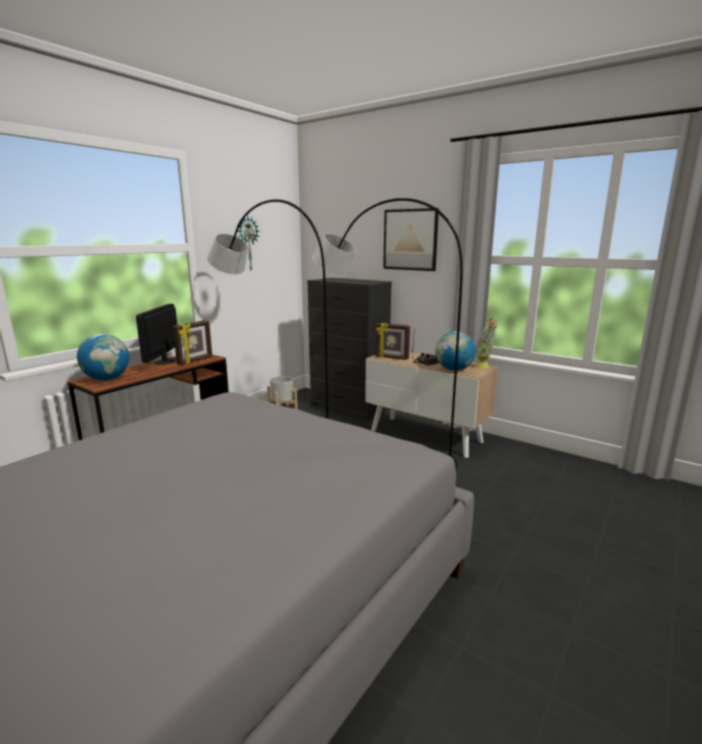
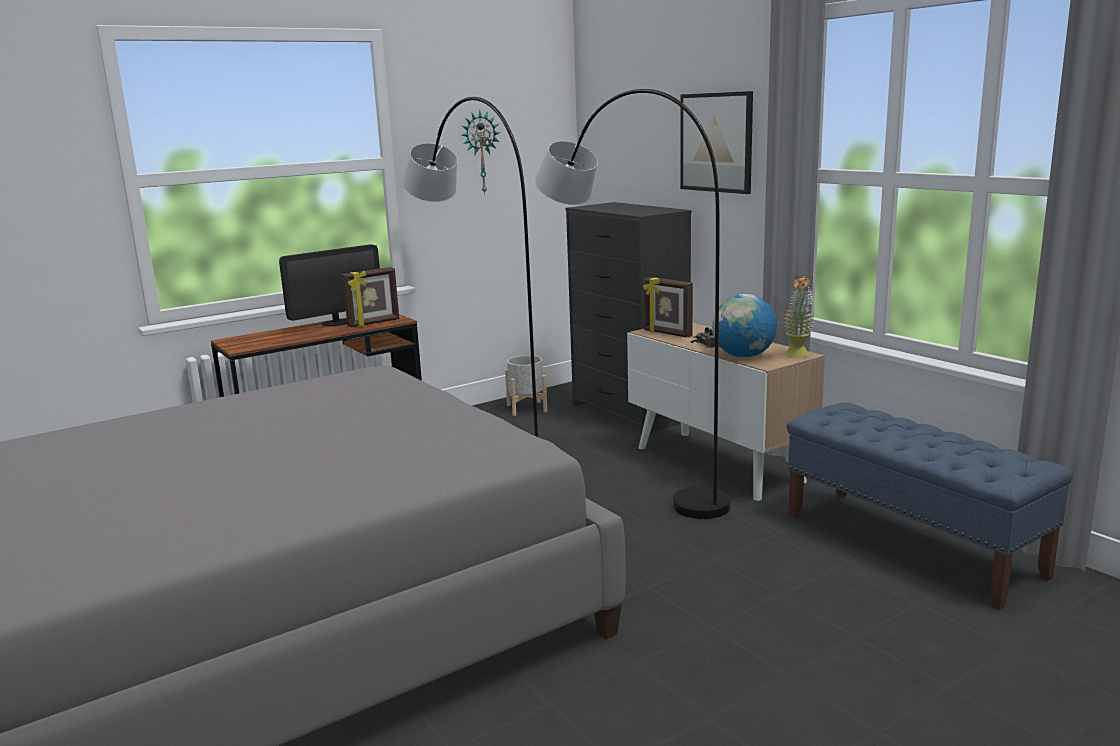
camera: 20 degrees right, 0 degrees up
(107, 379) = (253, 340): globe -> none
(165, 362) = (336, 323): monitor -> monitor turned 150 degrees counterclockwise
(570, 475) = (911, 544): none -> blue bench

